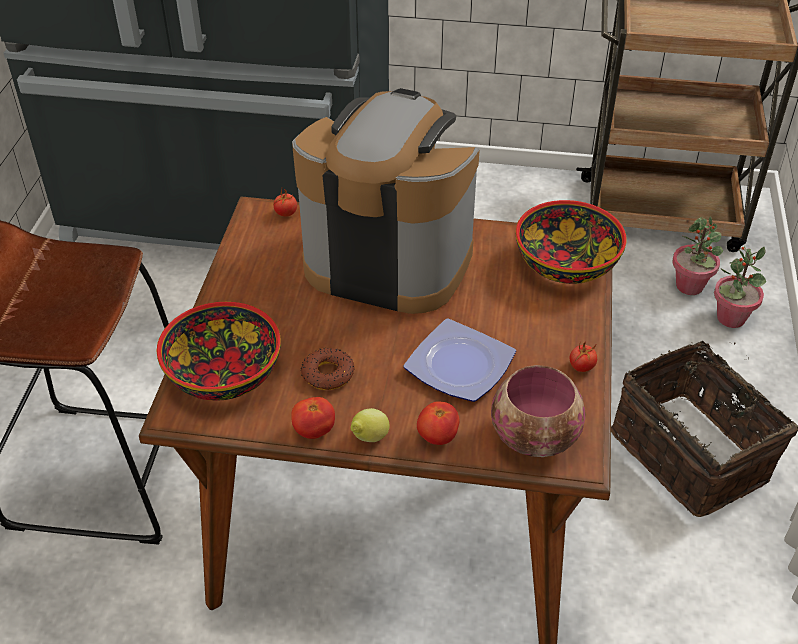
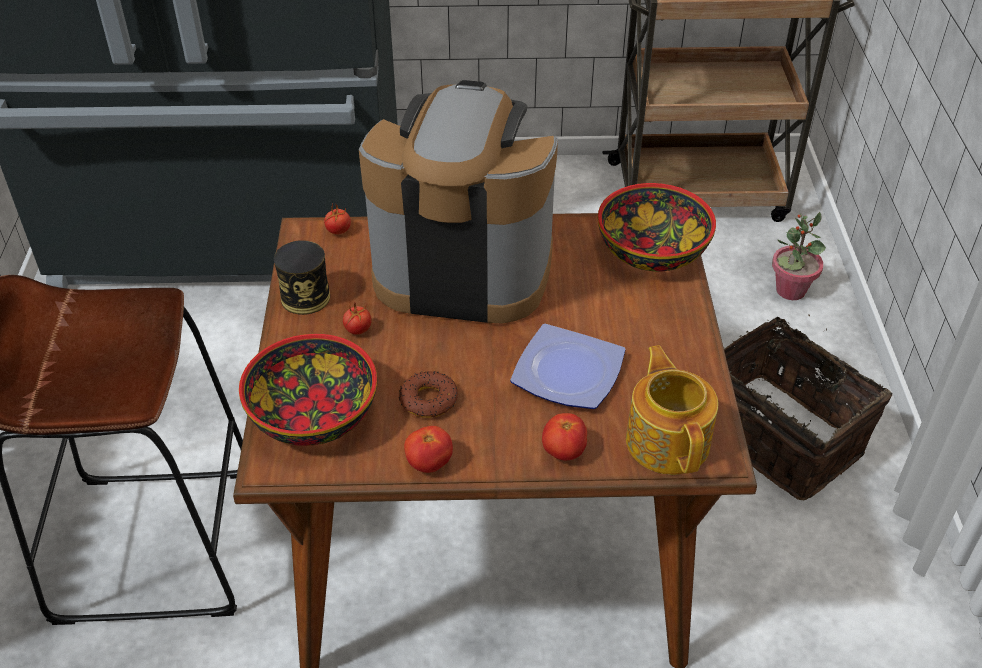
camera: 10 degrees left, 0 degrees up
(242, 269) = (305, 297): none -> can
(369, 438) = (491, 464): lemon -> none
(536, 439) = (668, 440): bowl -> teapot
(581, 367) = (695, 358): tomato -> tomato (358, 330)
(690, 286) = (742, 262): potted plant -> none

